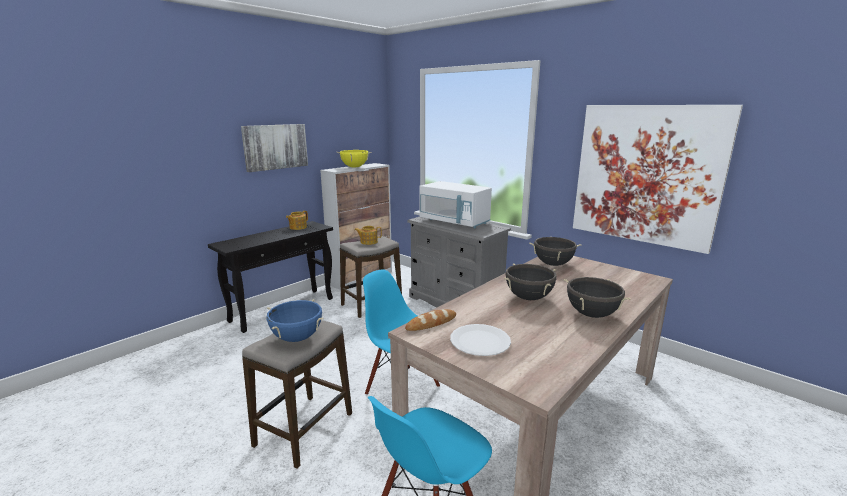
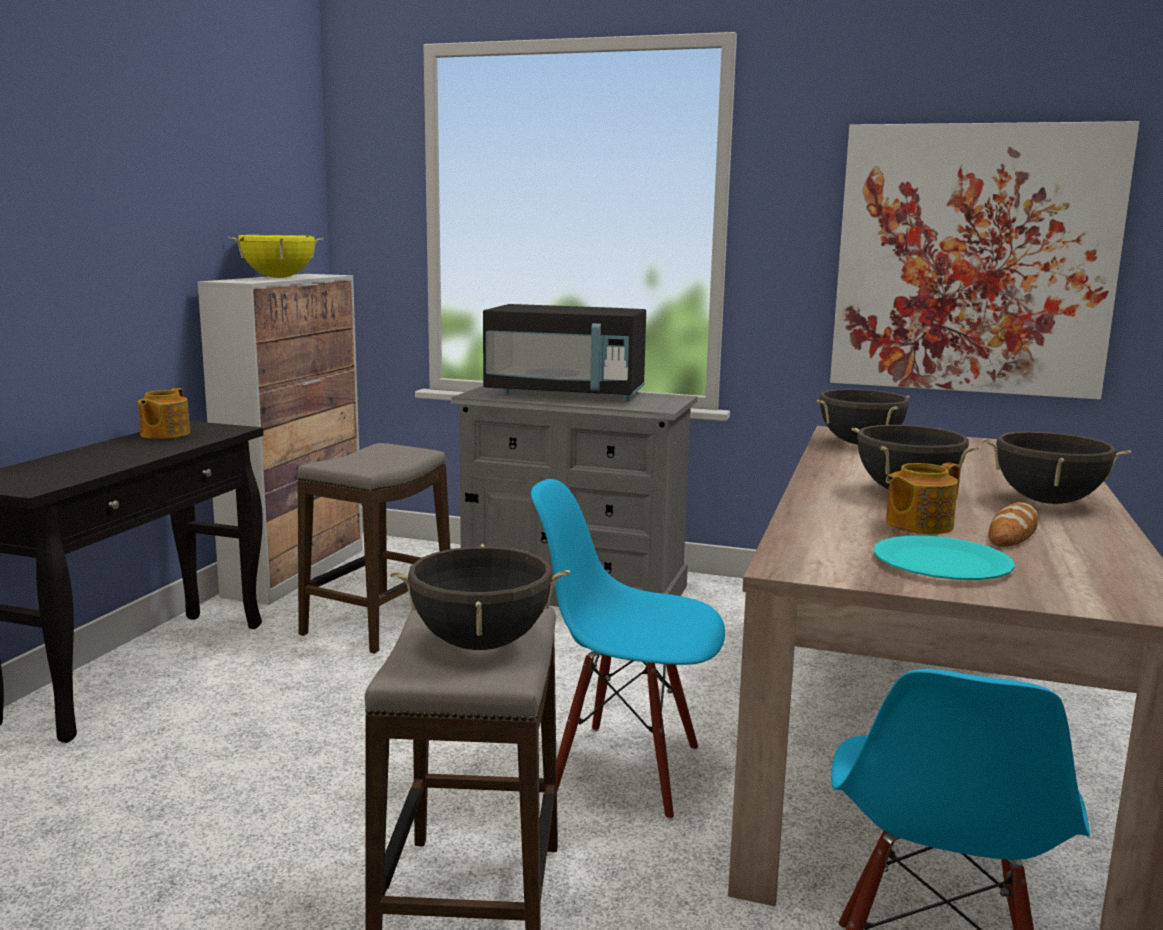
camera: 25 degrees left, 5 degrees down
(275, 147) = (96, 209): picture -> none
(297, 338) = (481, 644): blue cooking pot -> black cooking pot
(368, 242) = (370, 456): teapot -> teapot (917, 525)
(431, 323) = (803, 550): bread -> bread (1012, 532)
(454, 222) = (566, 394): white microwave -> black microwave
(480, 341) = (942, 563): white plate -> turquoise plate

